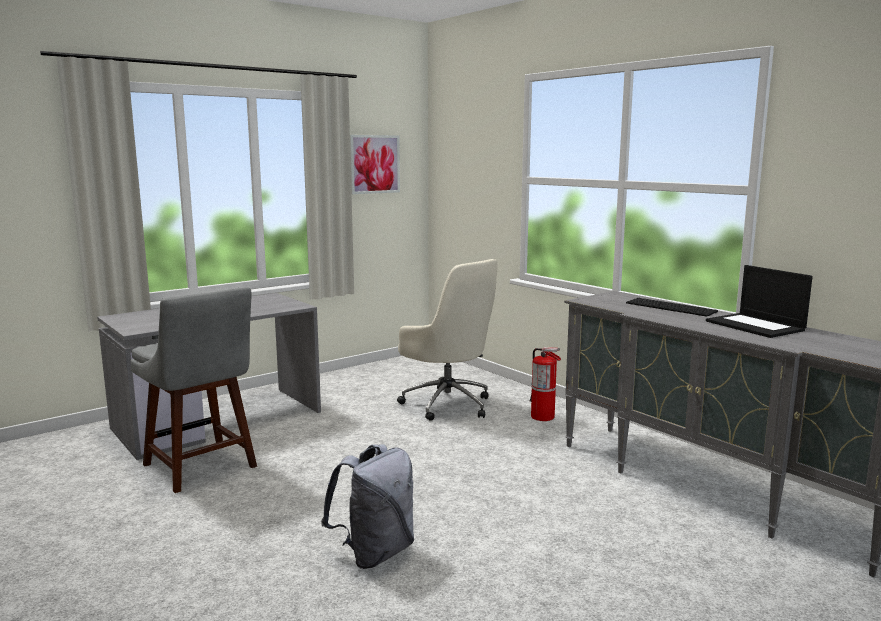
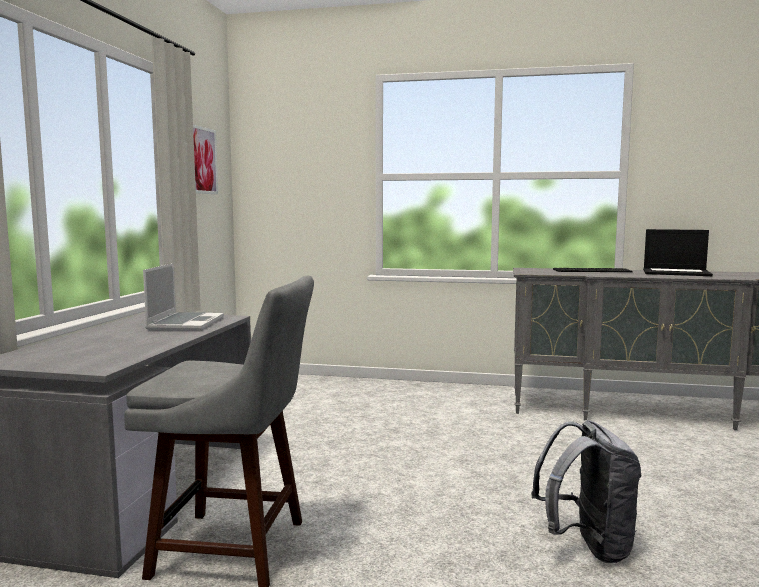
camera: 40 degrees left, 5 degrees down
(262, 306) = (185, 323): none -> laptop
(448, 405) = (361, 409): beige office chair -> none
(543, 417) = (453, 398): fire extinguisher -> none

